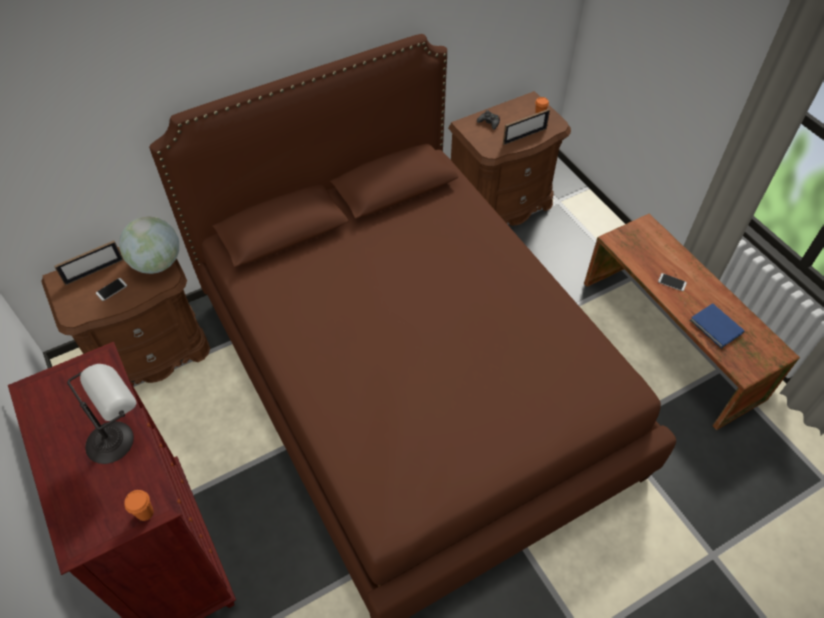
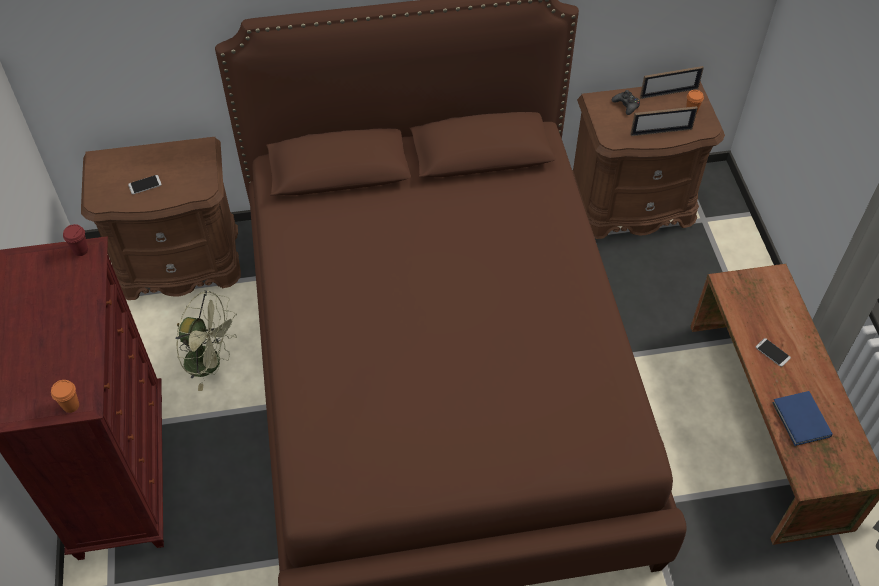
camera: 20 degrees right, 0 degrees up
(92, 362) = (81, 250): none -> red cup
(94, 271) = (135, 161): picture frame -> picture frame (669, 93)
(118, 435) = (76, 327): table lamp -> none
(157, 263) = (199, 170): globe -> none
(213, 429) = (211, 363): none -> green fan

